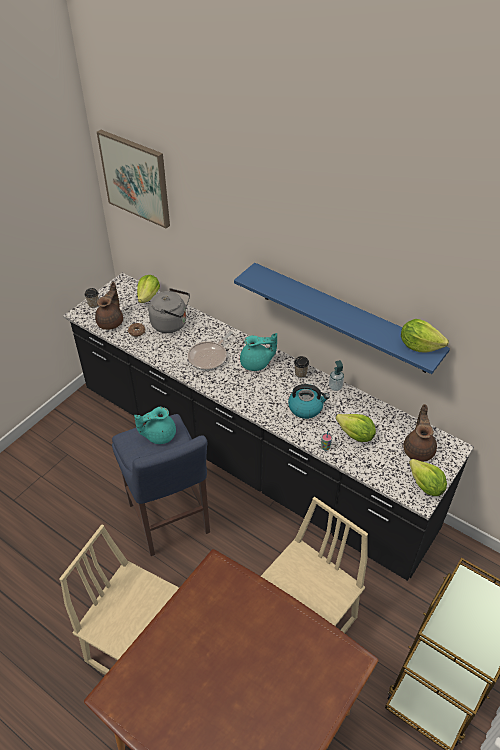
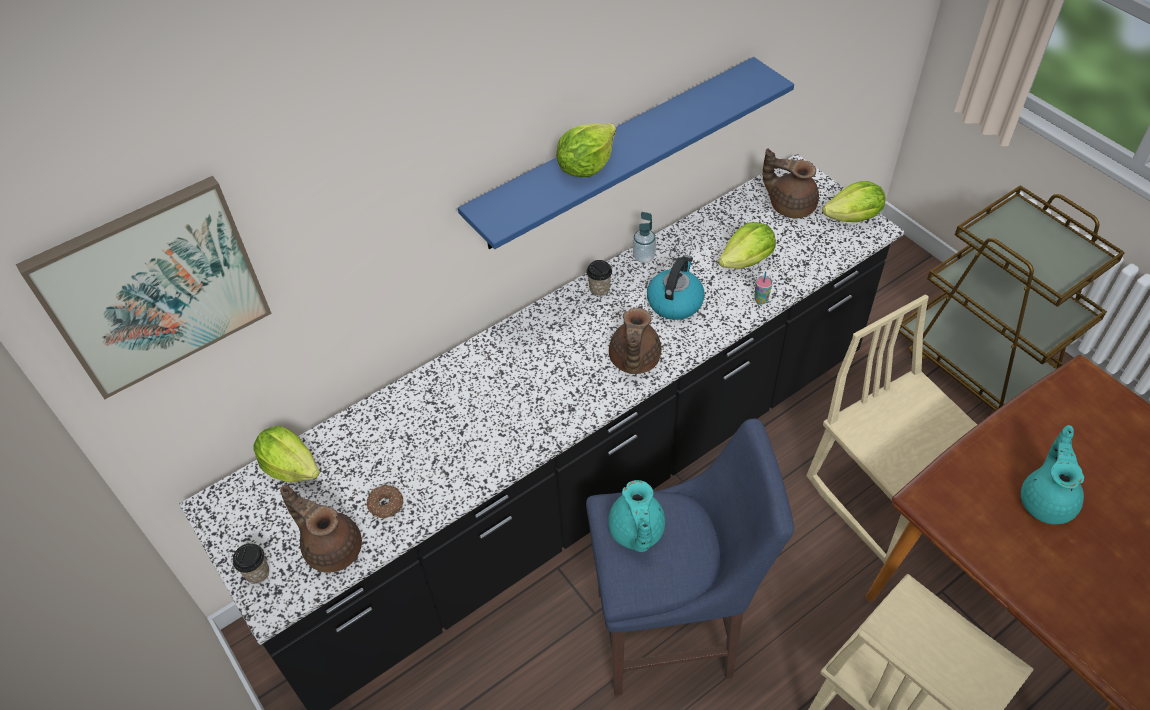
camera: 70 degrees left, 5 degrees up
(171, 324) = (392, 442): grey kettle -> none
(209, 357) = (509, 401): frying pan -> none
(254, 399) = (633, 360): none -> brown teapot
(256, 363) = (553, 339): turquoise teapot -> turquoise teapot (1047, 500)
(419, 346) = (741, 81): lettuce -> lettuce (585, 166)

